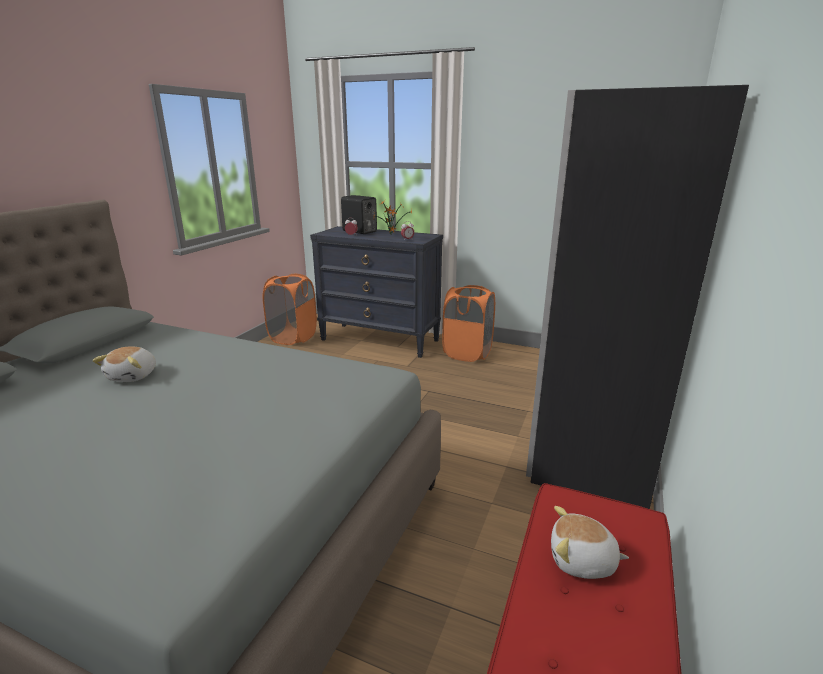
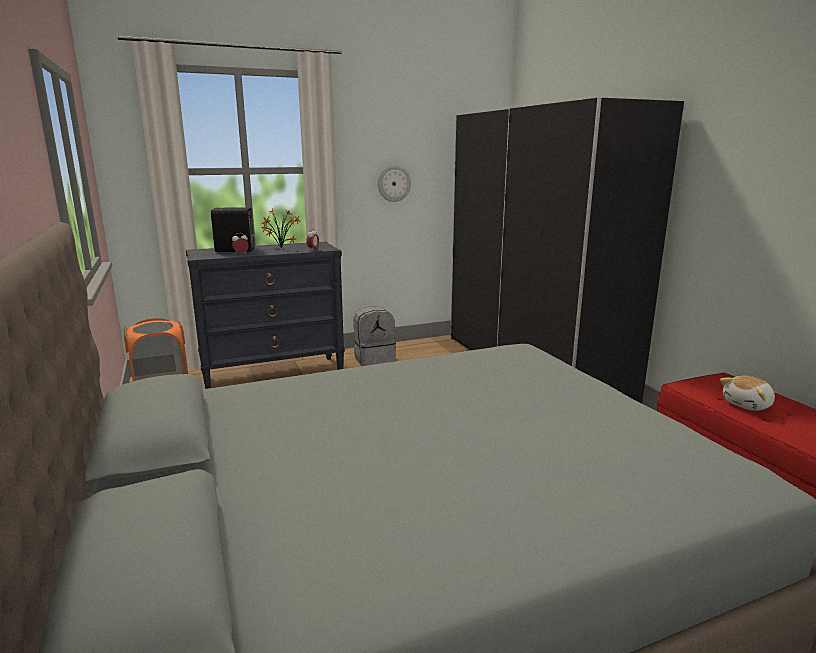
camera: 45 degrees left, 5 degrees down
(133, 376) = (334, 430): plush toy -> none
(467, 353) = (374, 359): orange laundry basket -> grey backpack
(526, 184) = (394, 183): none -> wall clock

